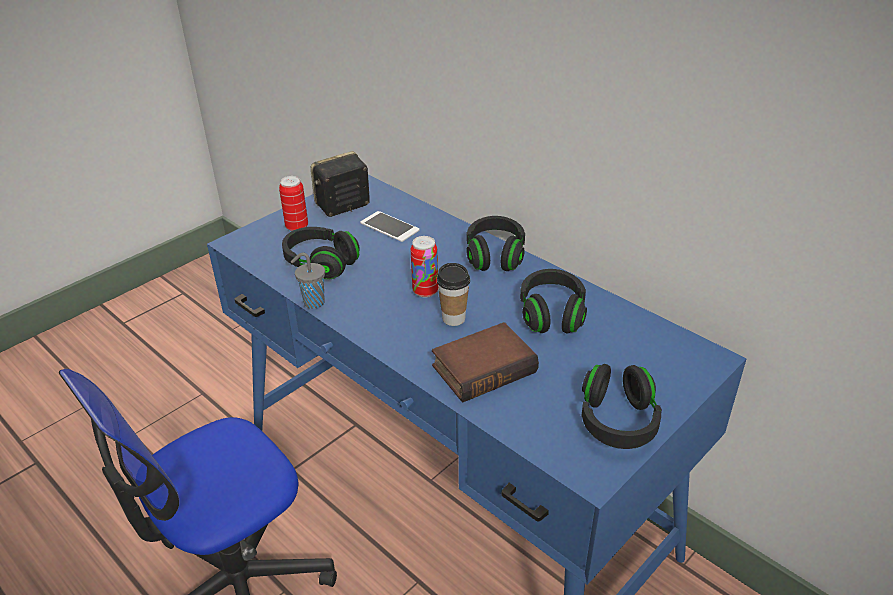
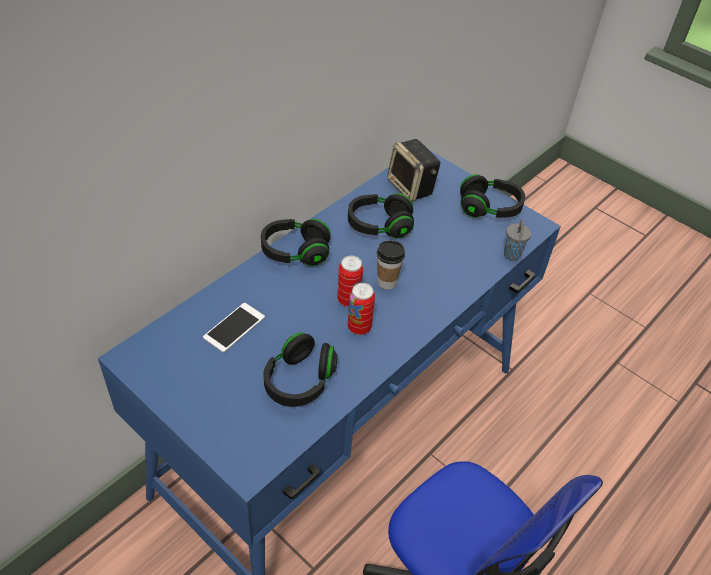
camera: 95 degrees left, 10 degrees up
(297, 227) = (222, 410): can -> can (359, 327)
(312, 302) = (366, 382): grey cup -> grey cup (512, 256)
(342, 206) = (184, 370): speaker -> speaker (411, 187)
(484, 367) = (444, 267): book -> none

